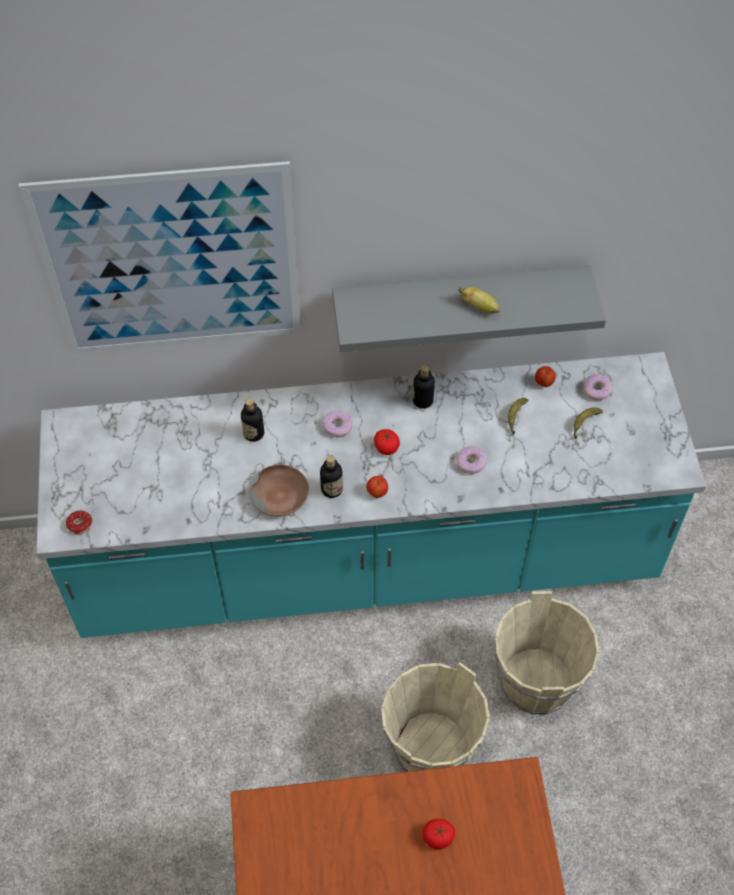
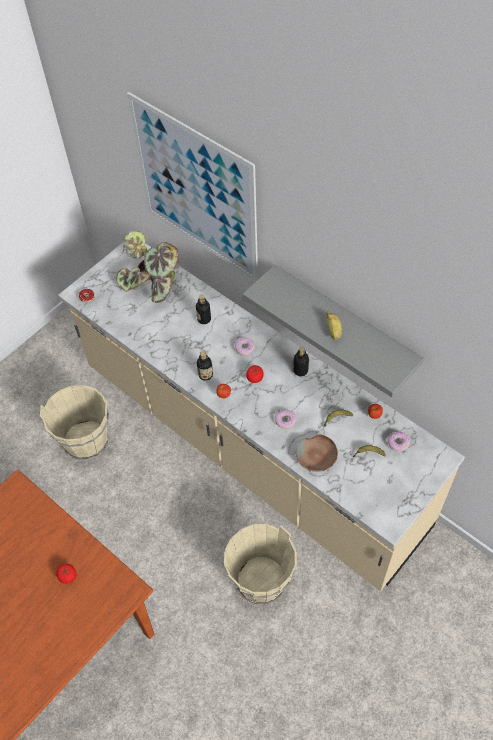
camera: 50 degrees right, 0 degrees up
(143, 445) = (152, 284): none -> potted plant
(281, 496) = (180, 358): brown bowl -> brown bowl (317, 457)
(367, 562) = (250, 447): turquoise counter -> beige counter
(431, 748) = (176, 560): beige bucket -> beige bucket (86, 441)

